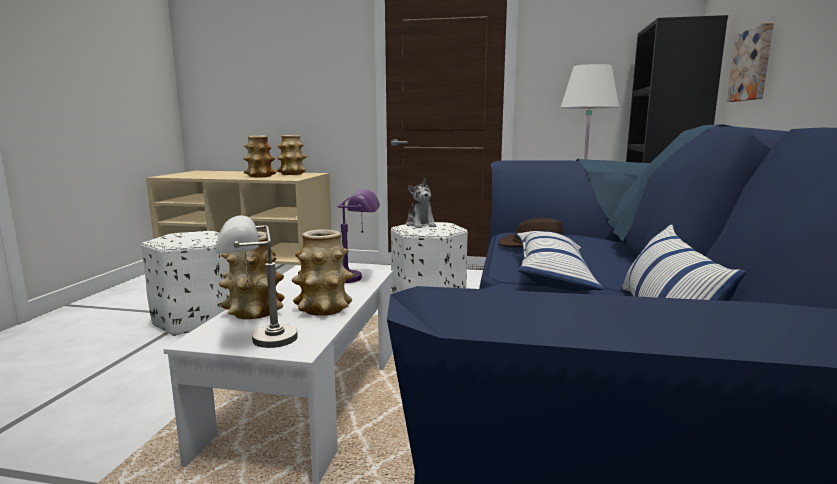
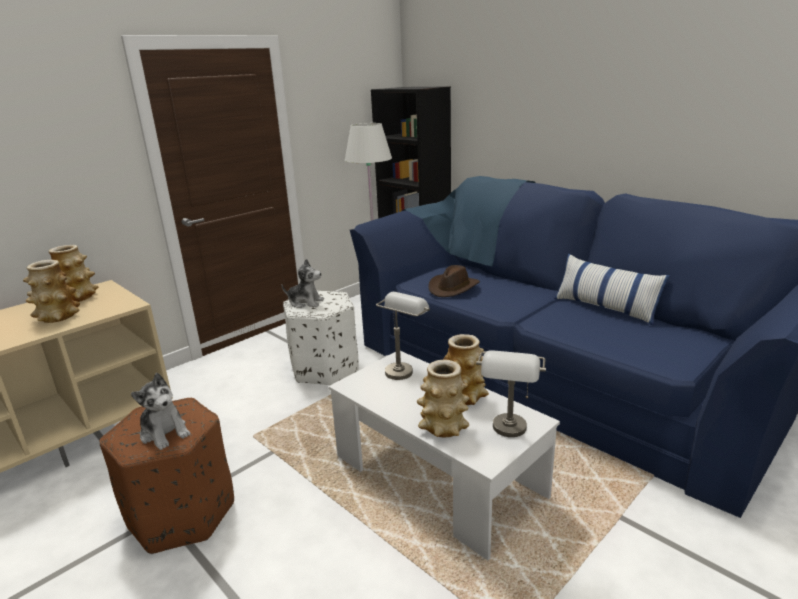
camera: 55 degrees left, 10 degrees up
(180, 240) = (165, 433): none -> plush toy
(198, 320) = (182, 514): white ottoman -> brown ottoman
(357, 278) = (403, 368): purple table lamp -> grey table lamp
(552, 275) = (519, 305): pillow -> none
(753, 65) = (486, 127): picture -> none

